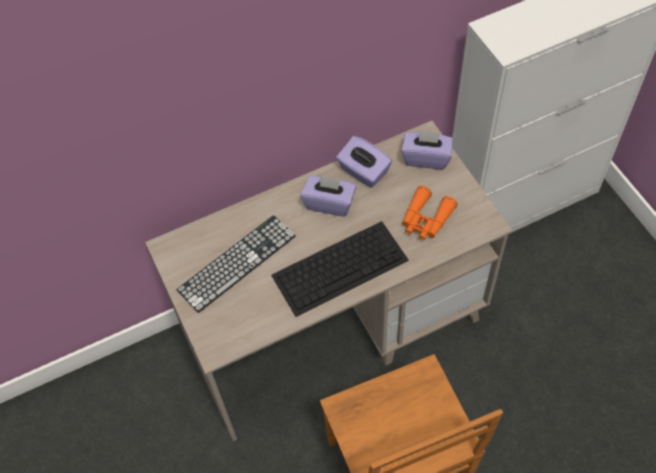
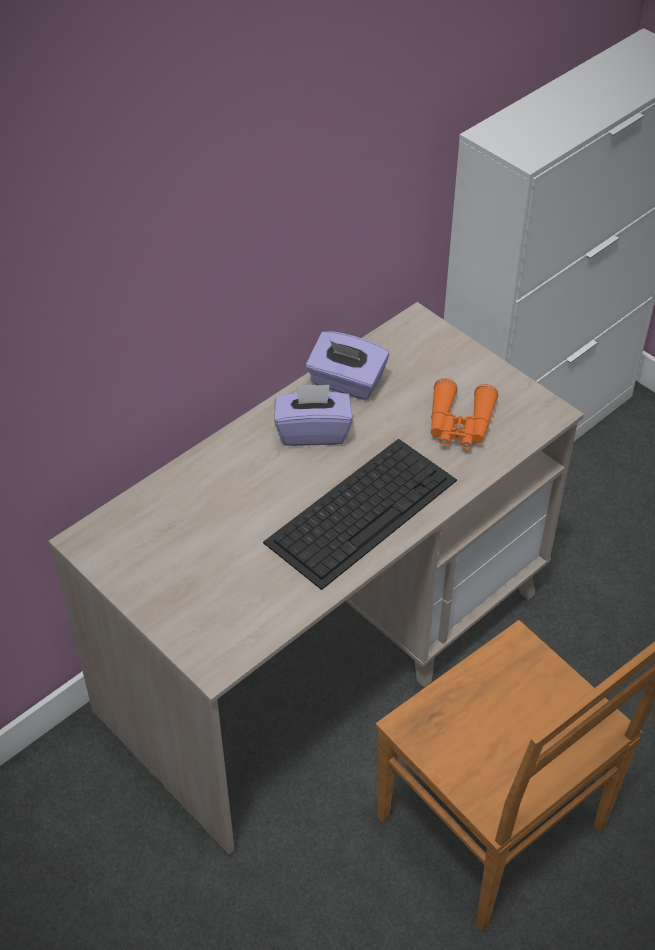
camera: 20 degrees left, 10 degrees down
(237, 262) = (204, 537): keyboard -> none
(426, 158) = (428, 349): purple tissue box -> none

